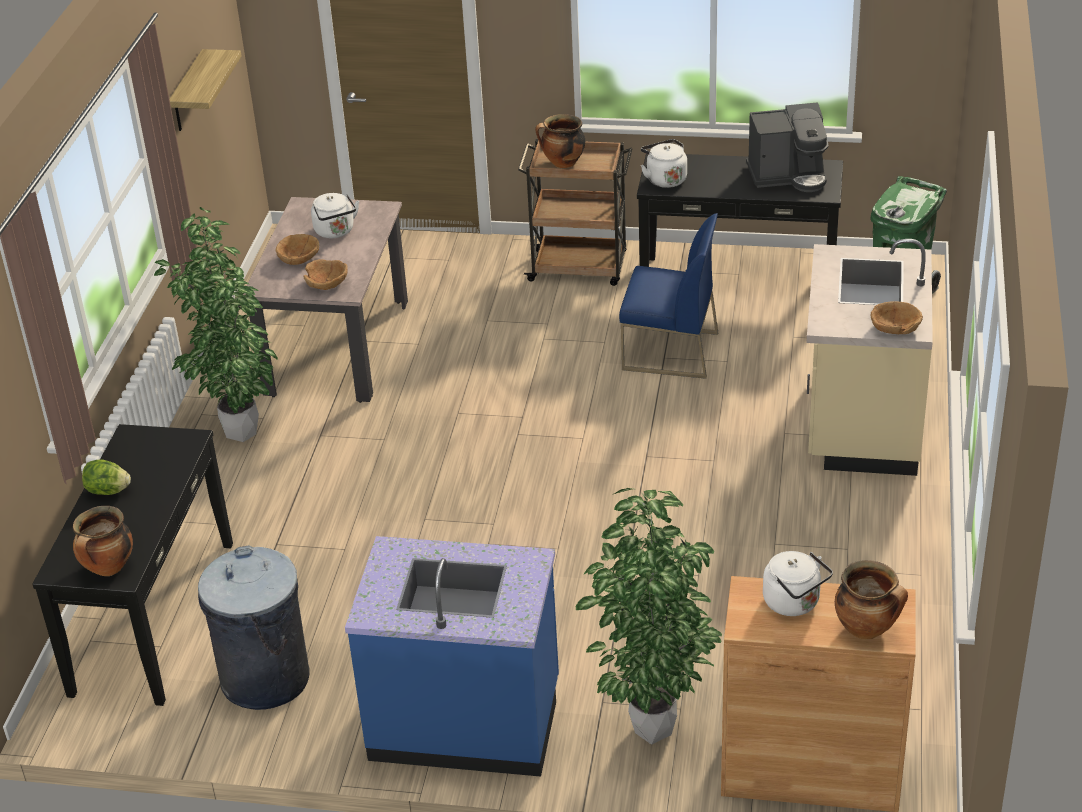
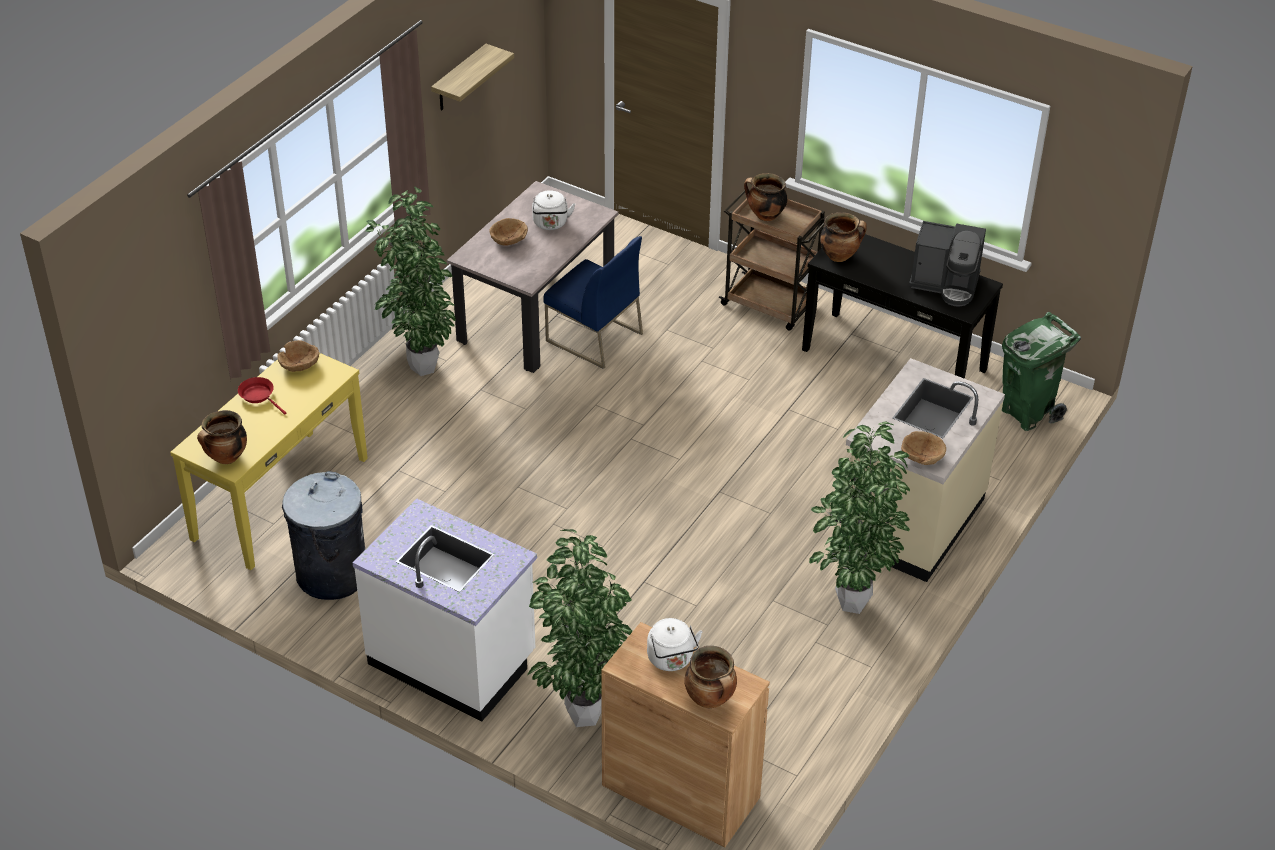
camera: 20 degrees right, 5 degrees up
(108, 491) = (259, 396): lettuce -> red frying pan
(152, 617) = (280, 498): black console table -> yellow console table
(327, 283) = (517, 269): brown bowl -> brown bowl (299, 364)
(465, 721) = (453, 660): blue counter -> white counter
(665, 179) = (840, 256): white kettle -> cooking pot
(669, 352) = (796, 405): blue chair -> blue chair (593, 337)
(860, 523) = (853, 606): none -> potted plant

